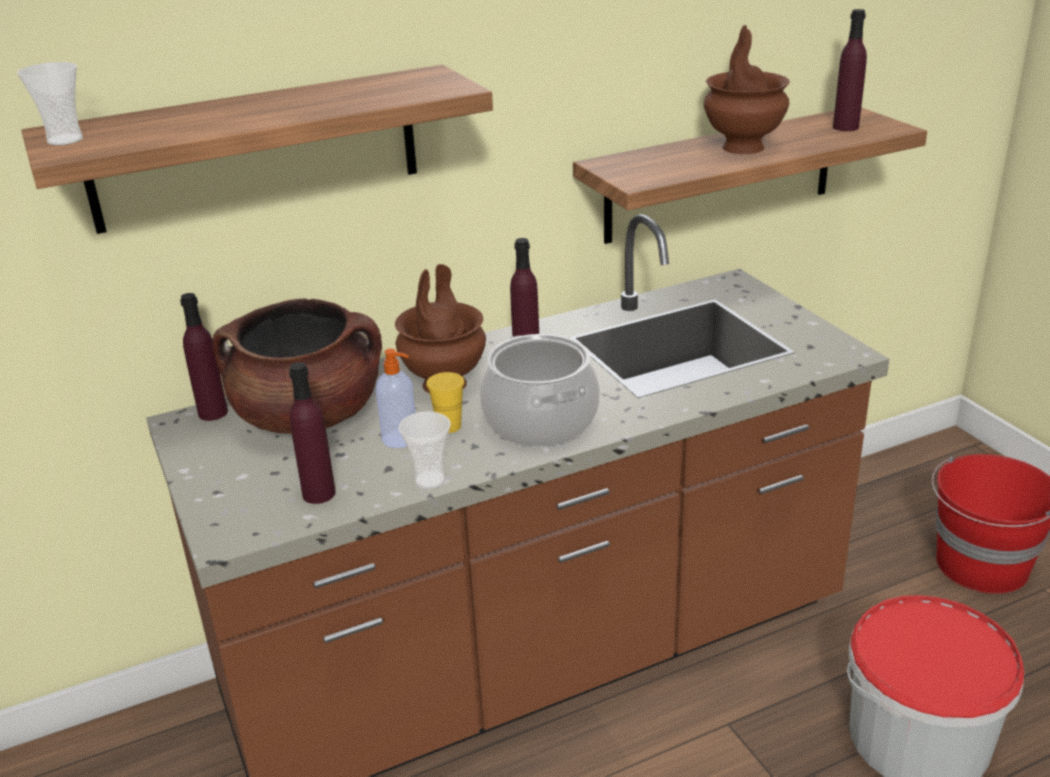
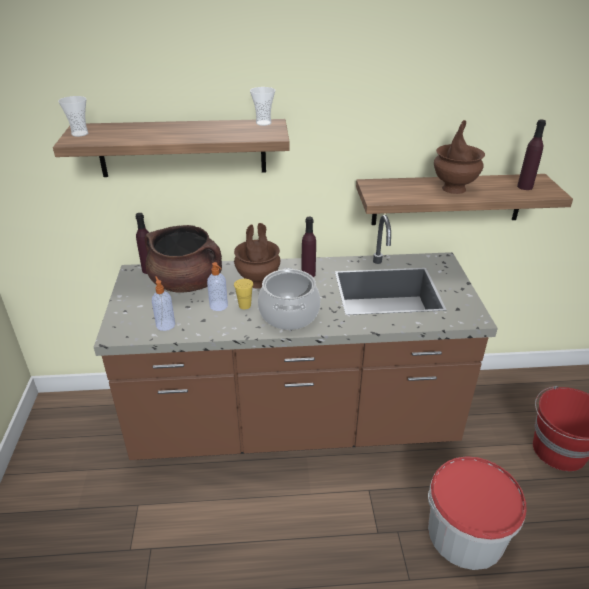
camera: 20 degrees right, 5 degrees up
(319, 494) = (165, 324): purple bottle -> soap dispenser
(430, 480) = (217, 332): cup -> cup (263, 123)

